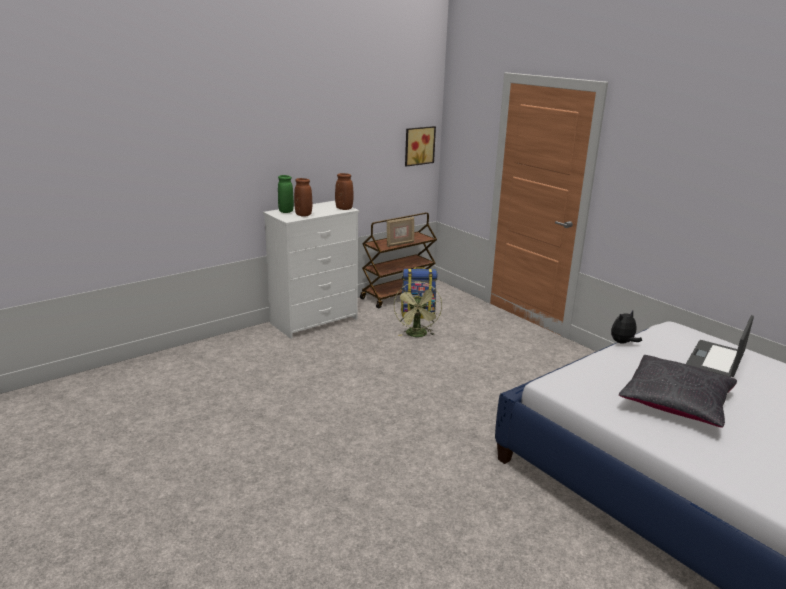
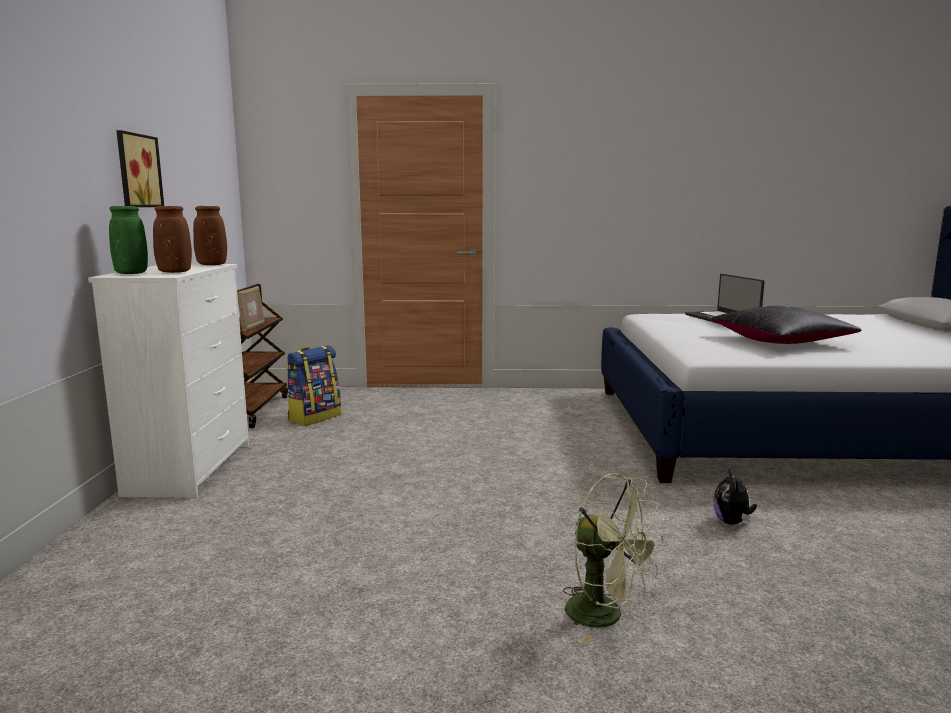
camera: 50 degrees left, 10 degrees down
(417, 335) = (357, 432): green fan -> green fan (606, 616)
(418, 145) = (225, 191): picture -> picture (136, 171)
(622, 343) = (652, 328): plush toy -> plush toy (732, 522)

